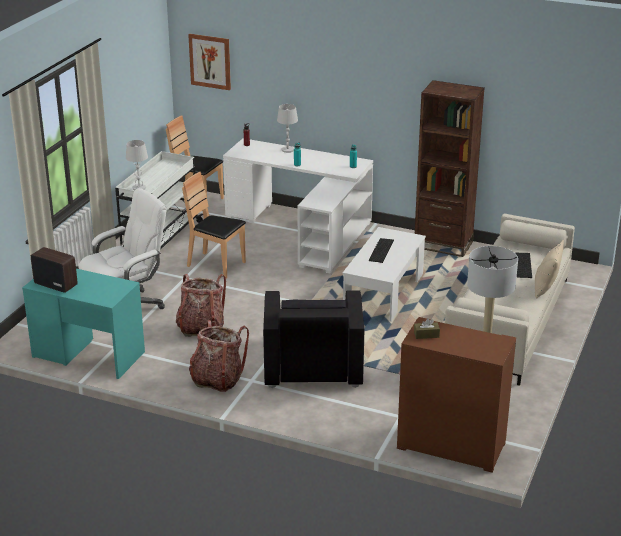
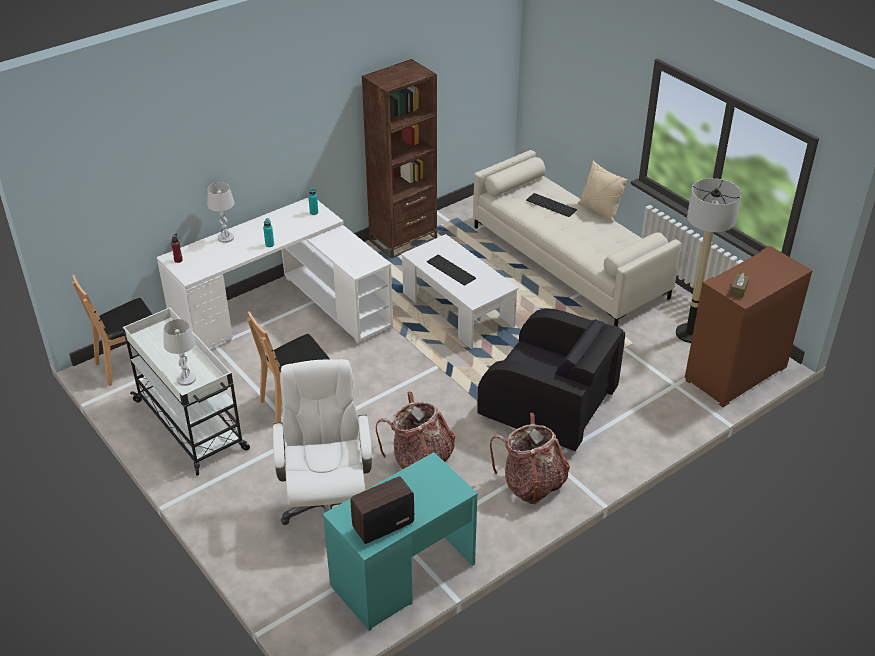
camera: 60 degrees left, 10 degrees up
(210, 61) = (92, 186): picture -> none

